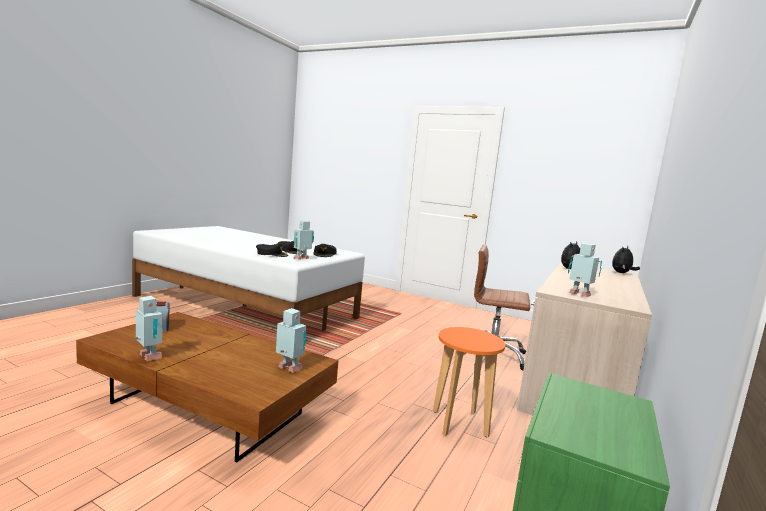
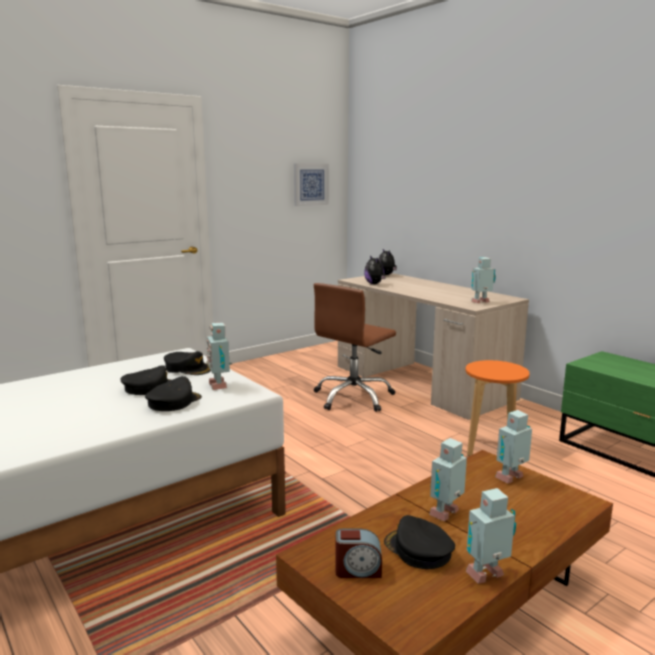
camera: 65 degrees left, 5 degrees up
(180, 340) = (418, 550): none -> black cap
(225, 347) = (446, 514): none -> toy robot
(602, 181) = (310, 184): none -> picture

